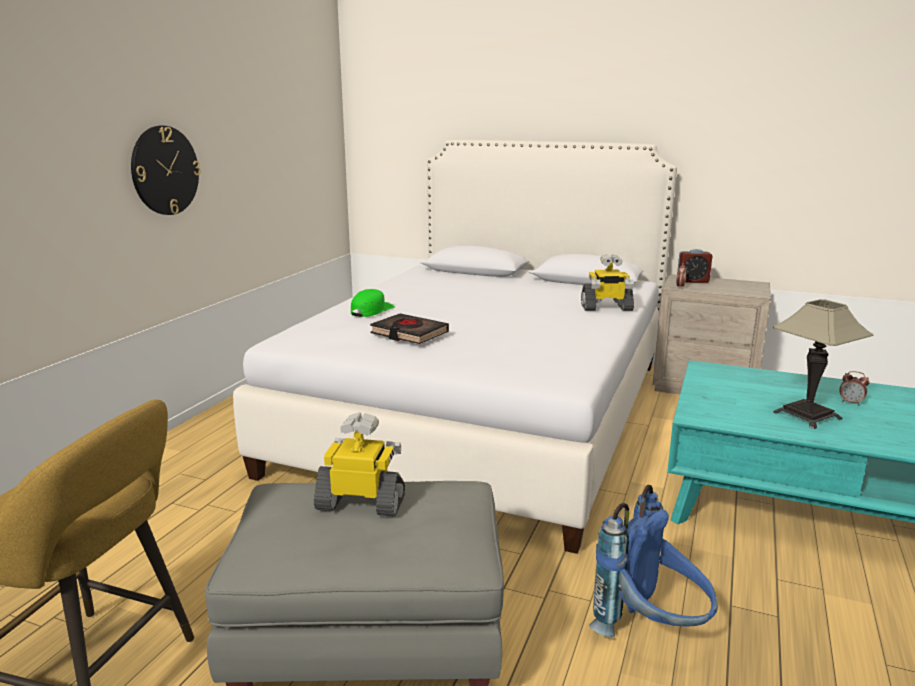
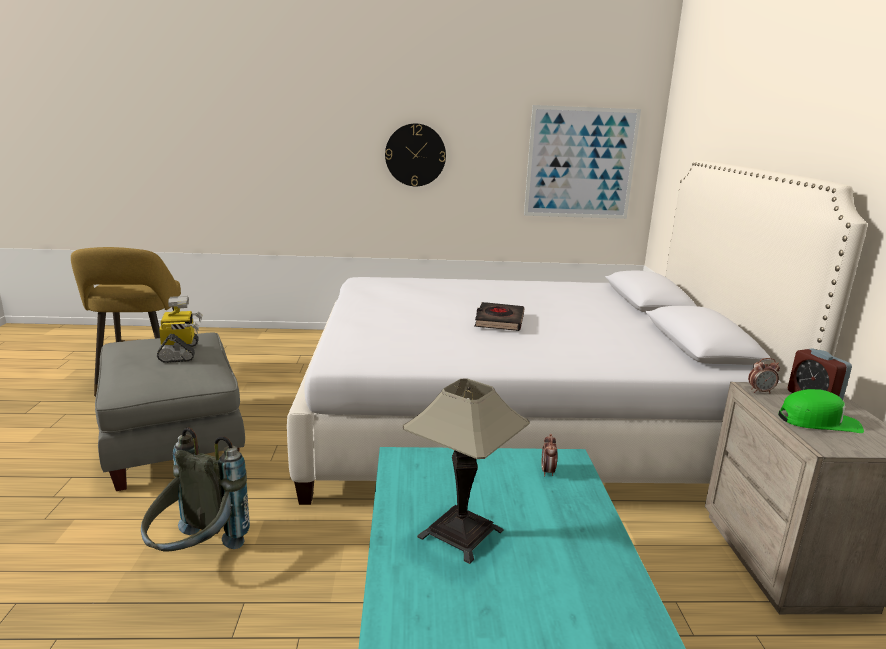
camera: 65 degrees right, 0 degrees up
(301, 157) = (580, 163): none -> picture
(372, 310) = (458, 287): green cap -> green cap (819, 421)
(409, 333) = (406, 301): black book -> black book (499, 321)
(606, 308) = (593, 359): toy robot -> none
(652, 632) = (196, 555): blue backpack -> grey backpack
(850, 402) = (543, 577): alarm clock -> alarm clock (547, 472)

